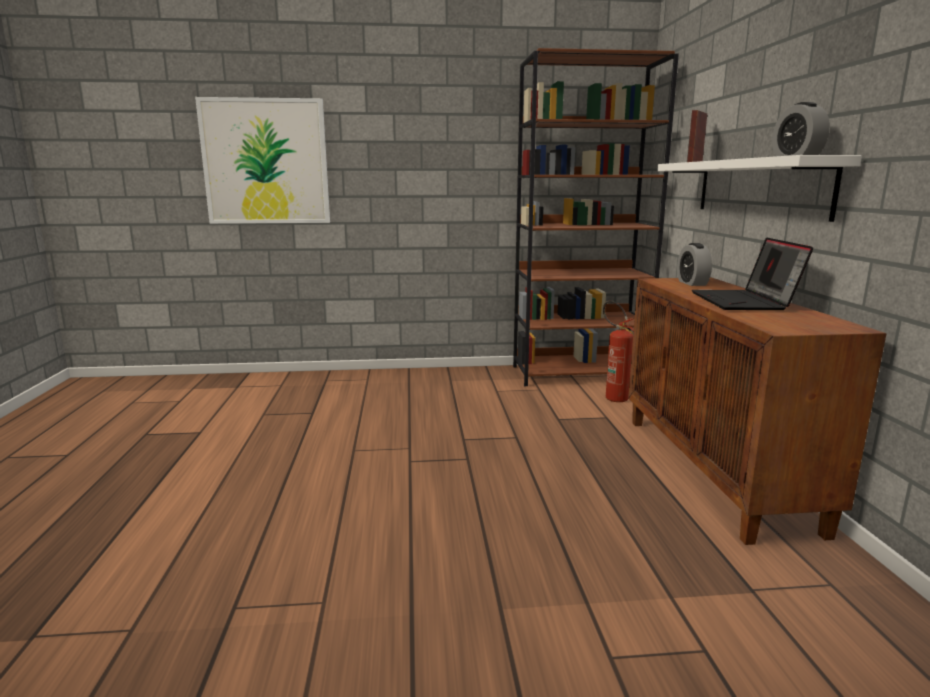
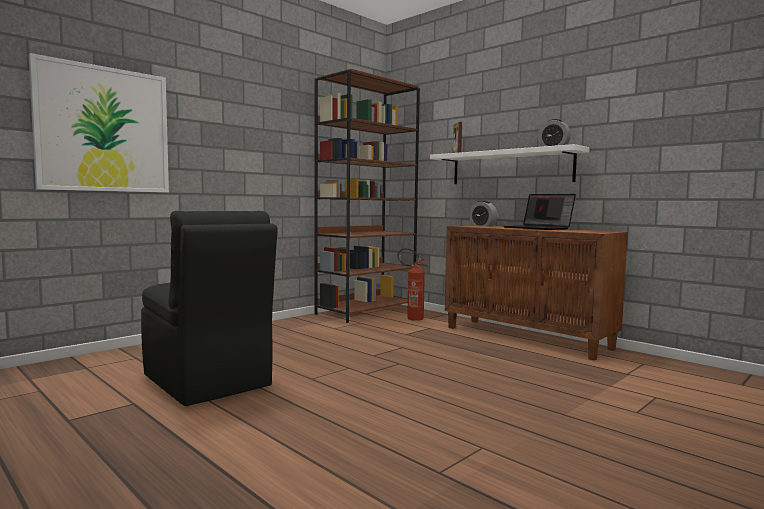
camera: 40 degrees left, 10 degrees down
(278, 426) = (207, 381): none -> black chair

